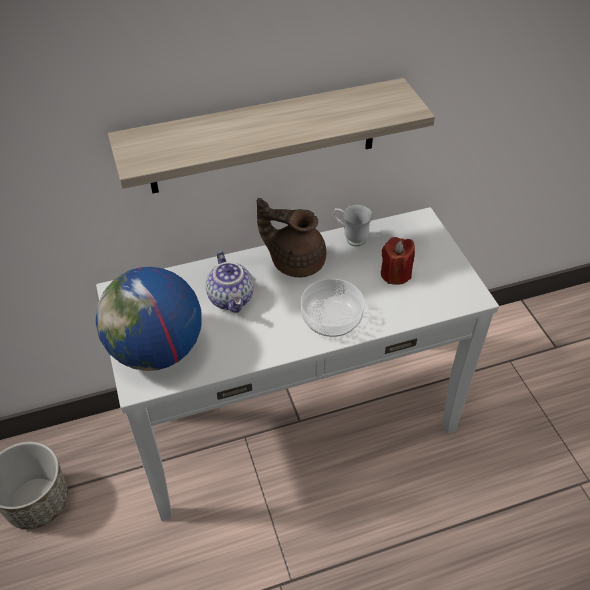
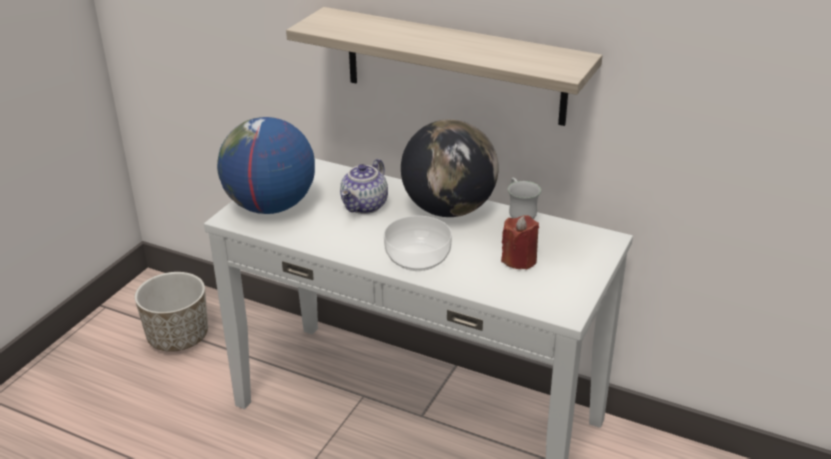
camera: 45 degrees right, 15 degrees down
(295, 261) = (449, 209): brown teapot -> globe

